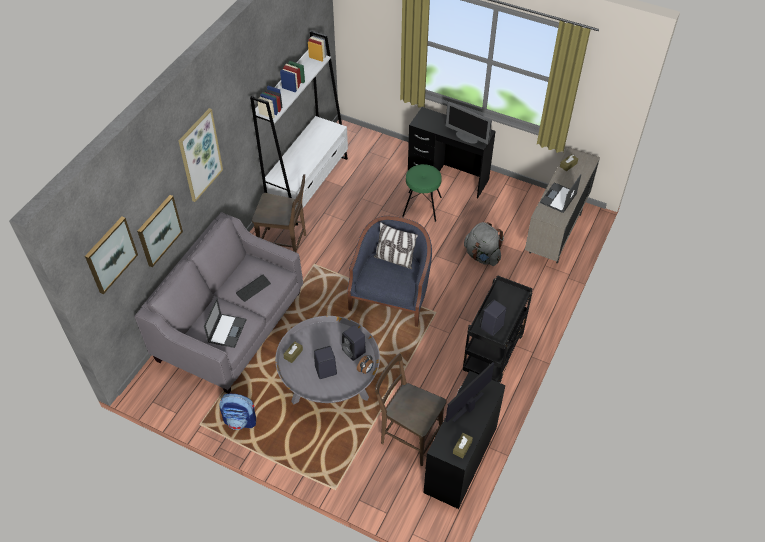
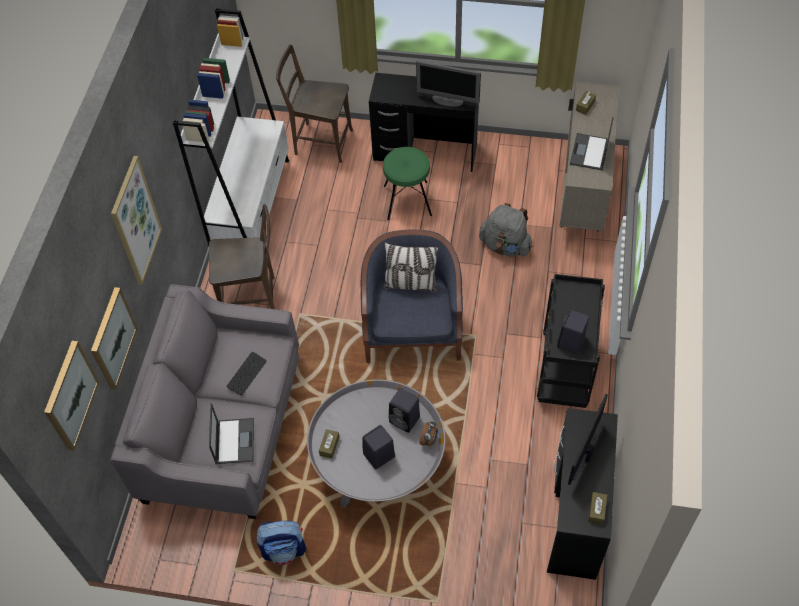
camera: 15 degrees left, 5 degrees up
(408, 436) = (502, 505): brown chair -> brown chair (320, 141)

